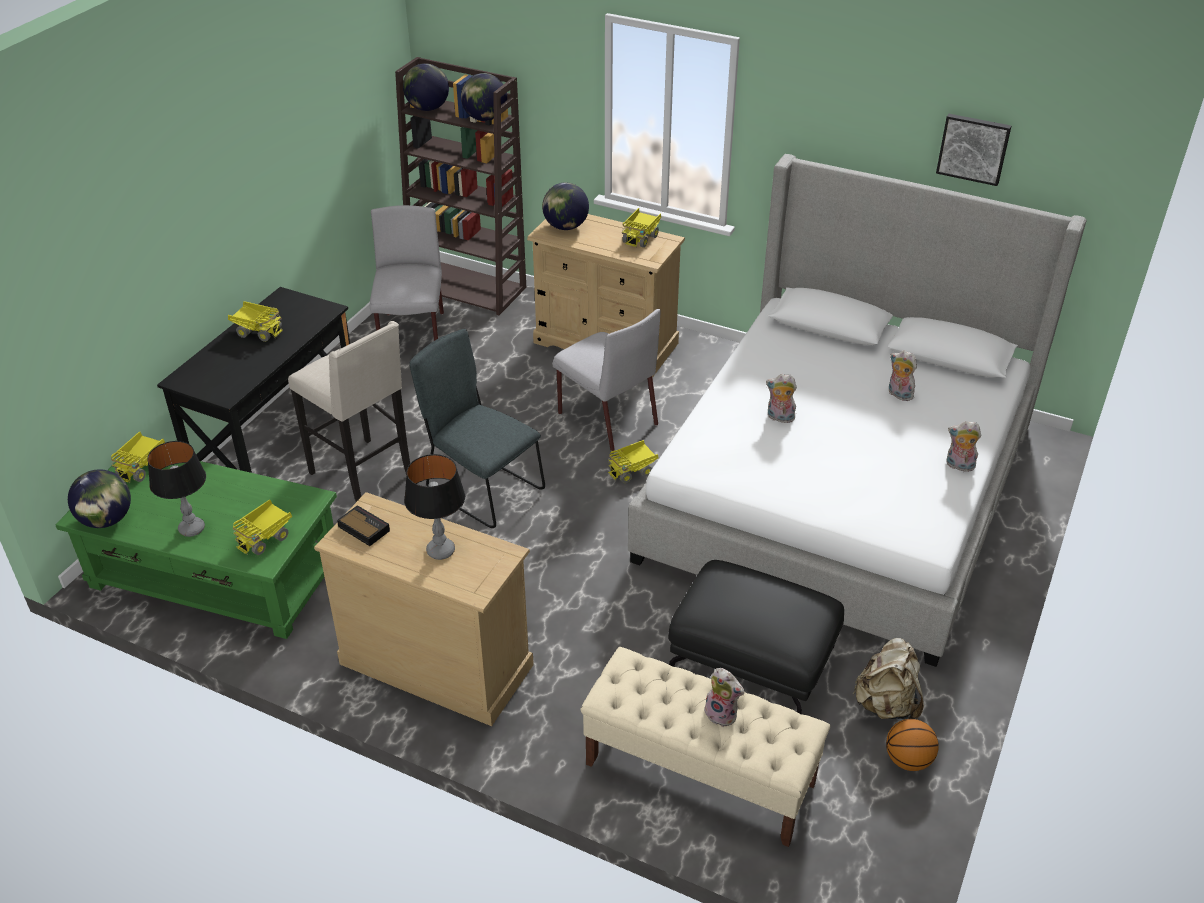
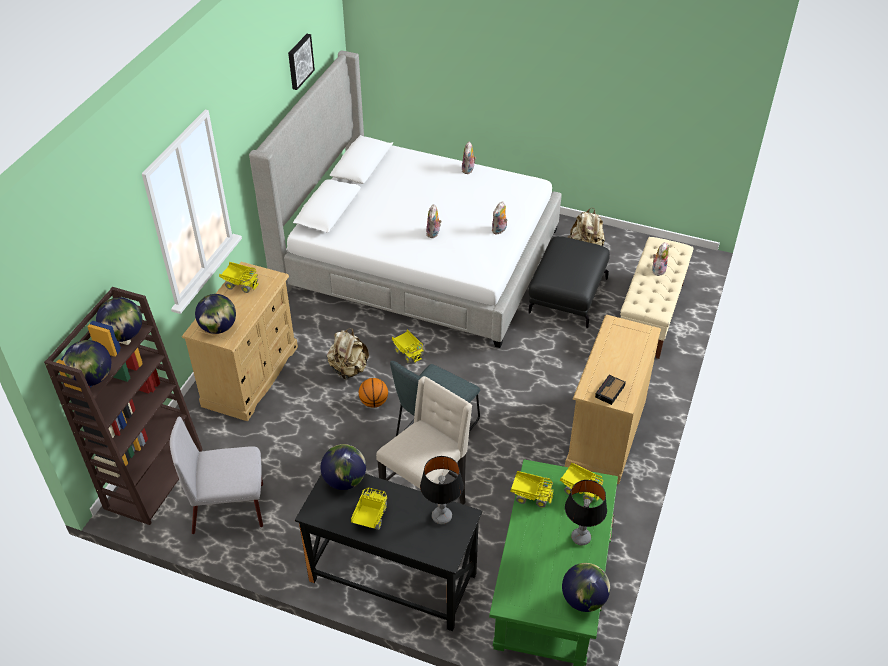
camera: 95 degrees left, 5 degrees up
(142, 467) = (517, 595): toy truck -> toy truck (530, 495)
(316, 316) = (345, 480): none -> globe
(440, 551) = (619, 352): table lamp -> table lamp (442, 516)
(606, 418) = (349, 369): grey chair -> beige backpack
(898, 394) = (403, 187): plush toy -> plush toy (499, 230)
(908, 760) = (619, 243): basketball -> basketball (374, 402)

